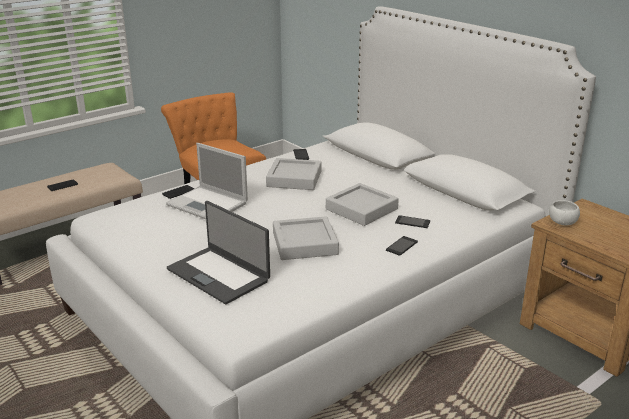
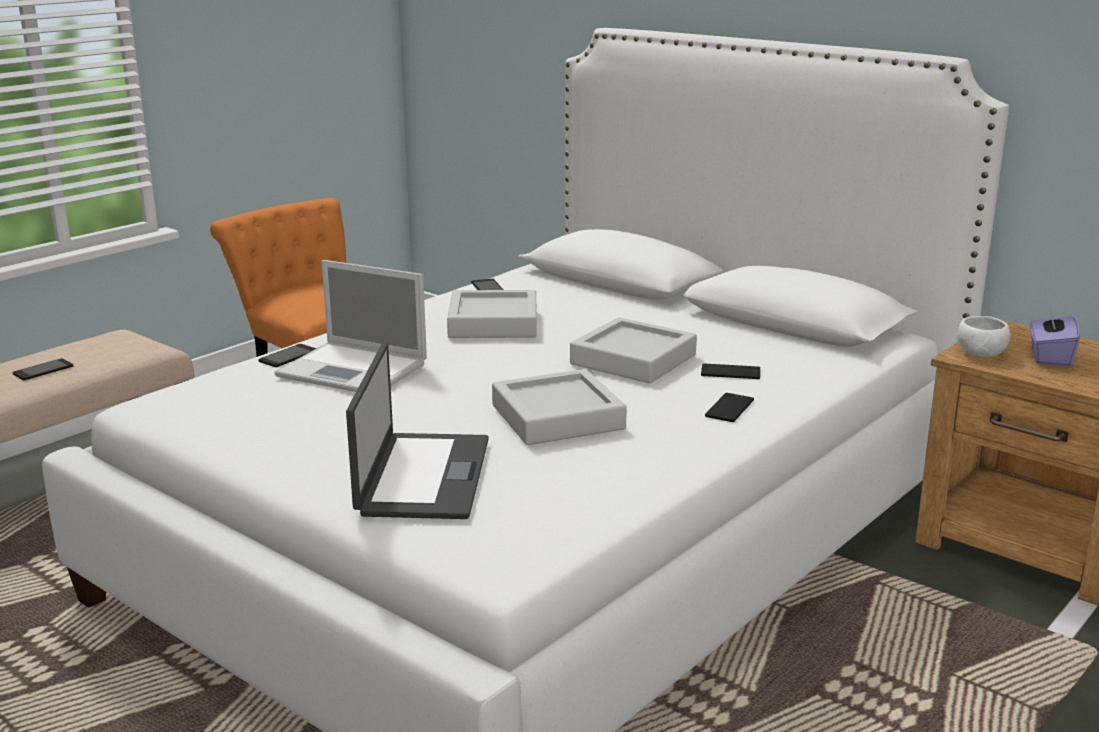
camera: 10 degrees left, 5 degrees down
(219, 274) = (422, 476): laptop -> laptop turned 120 degrees counterclockwise
(603, 228) = (1049, 357): none -> purple tissue box

